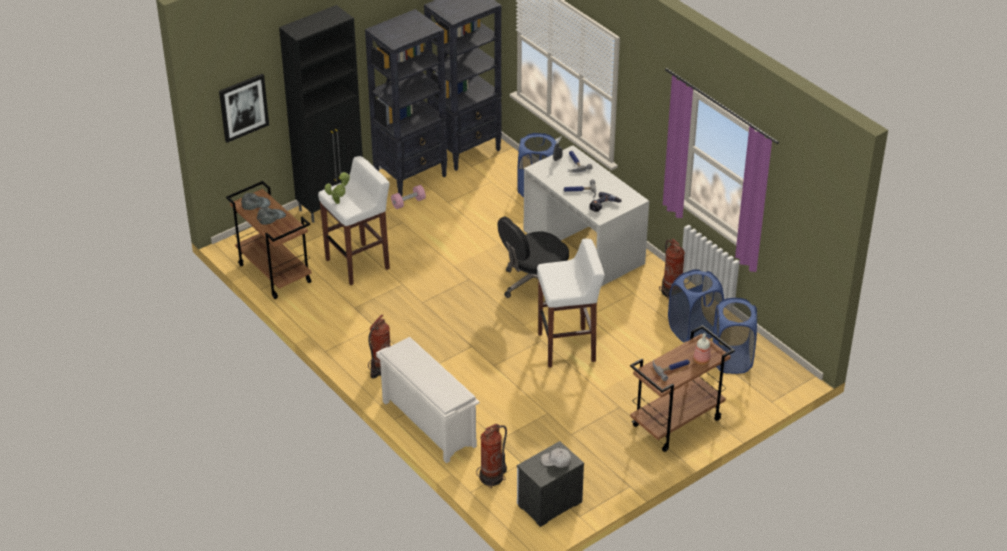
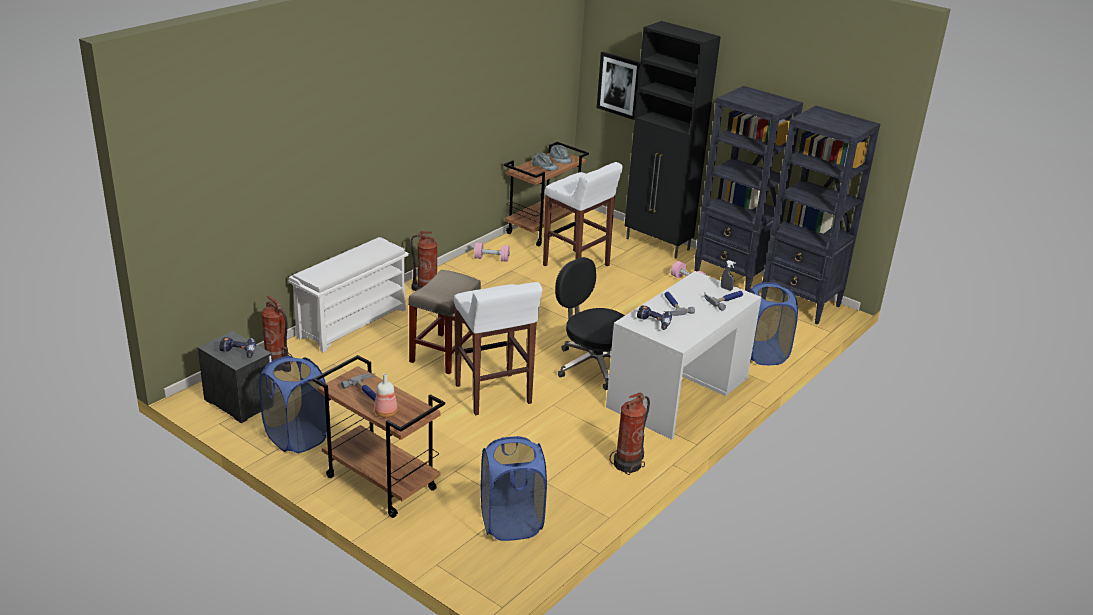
camera: 75 degrees right, 10 degrees down
(326, 317) = (491, 259): none -> pink dumbbell
(339, 202) = (568, 180): potted plant -> none
(495, 368) = (444, 353): none -> beige stool
(556, 461) = (238, 353): white cap -> power drill
(693, 330) = (558, 486): blue laundry basket -> blue laundry basket (296, 437)

